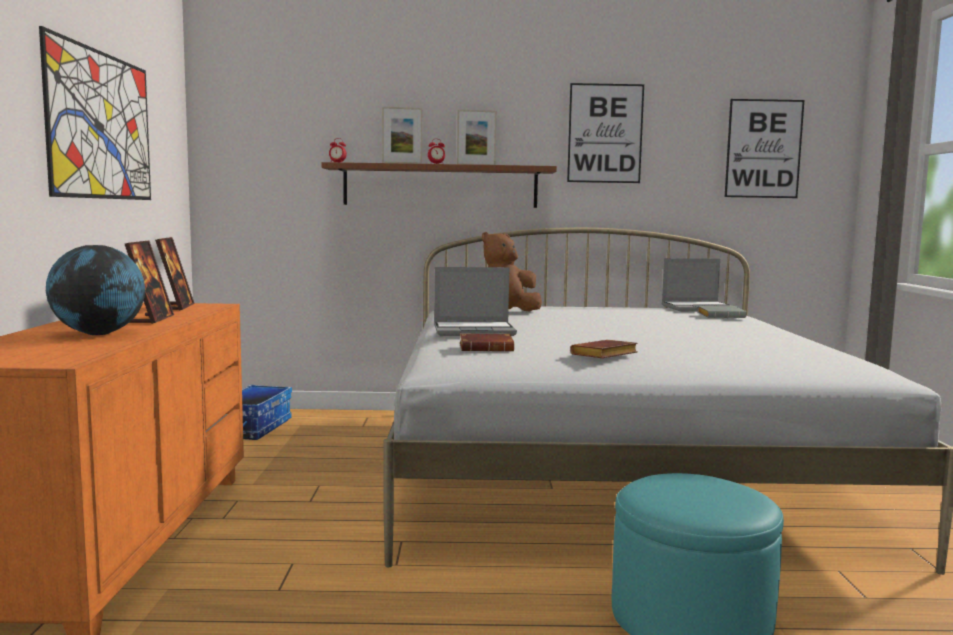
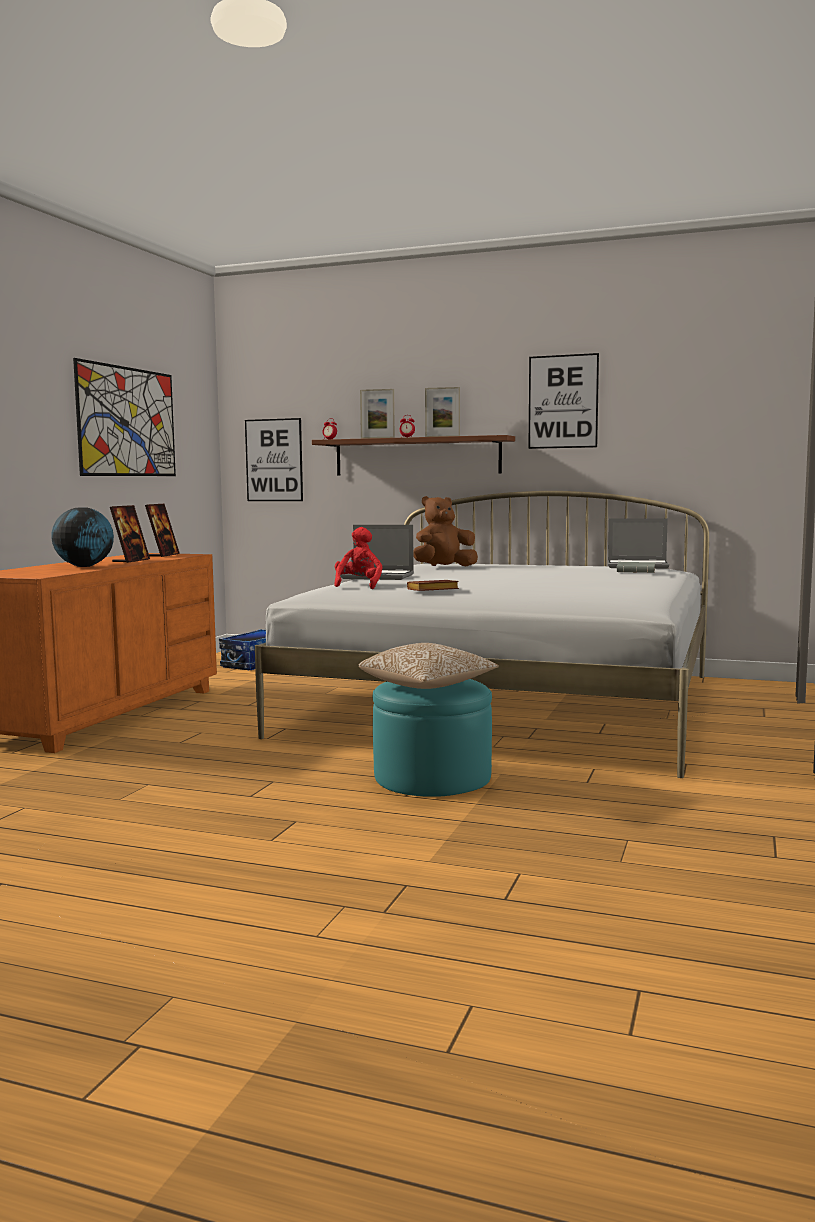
camera: 20 degrees right, 0 degrees up
(487, 348) = (358, 586): brown book -> red plush toy
(706, 501) = (427, 686): none -> pillow
(763, 149) = (721, 408): picture -> picture (274, 460)

